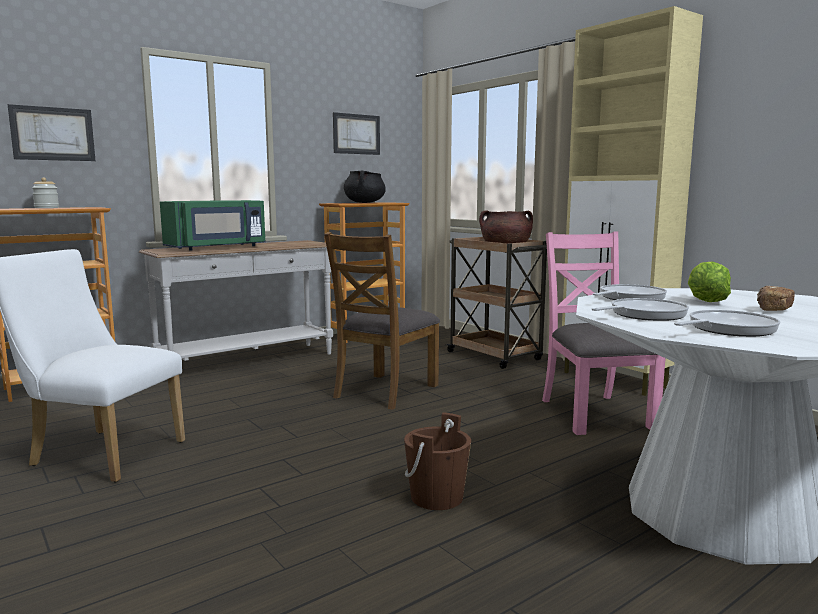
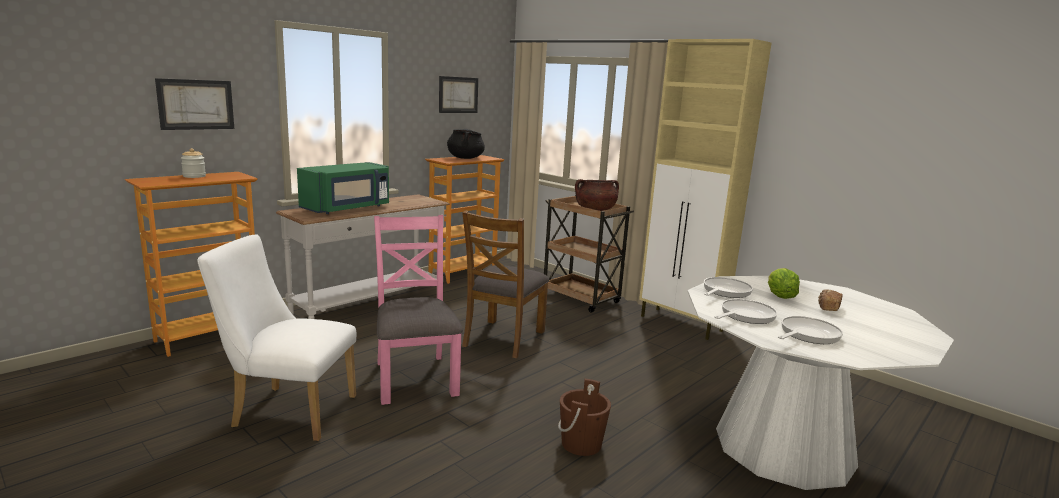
camera: 10 degrees left, 5 degrees up
(594, 413) = (675, 358): pink chair -> pink chair (414, 378)

